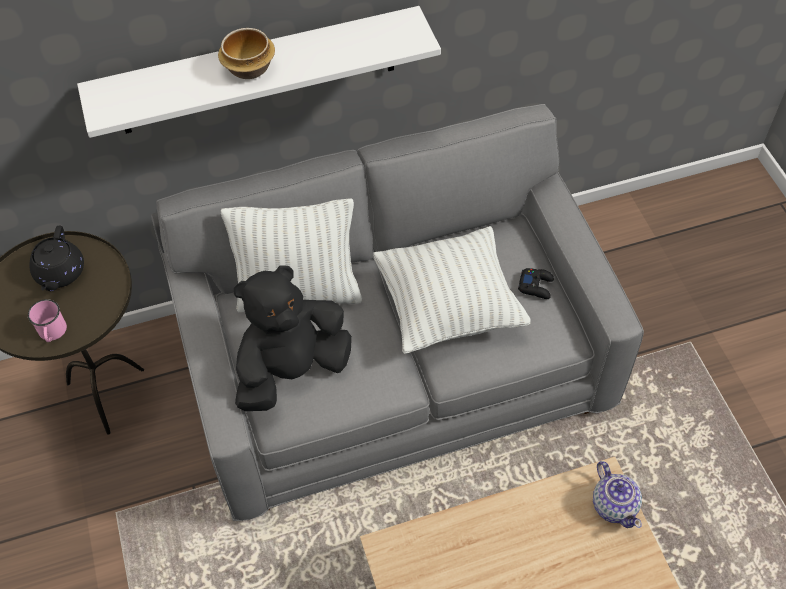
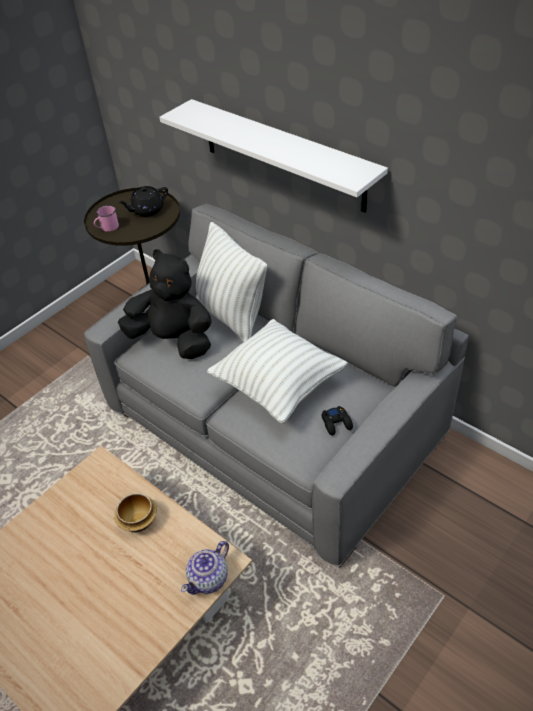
camera: 60 degrees right, 10 degrees down
(249, 69) = (257, 138): bowl -> bowl (138, 521)

